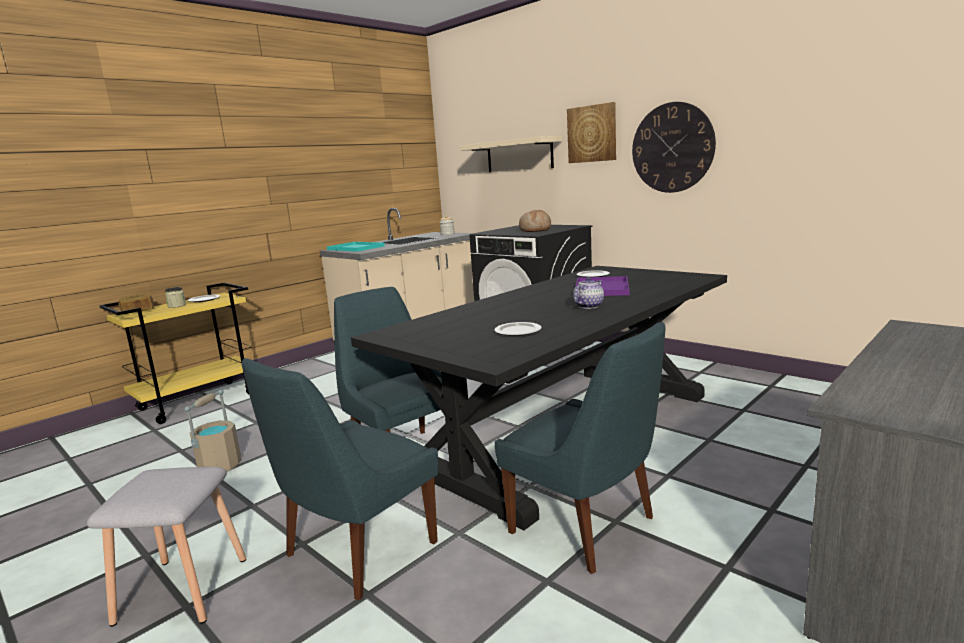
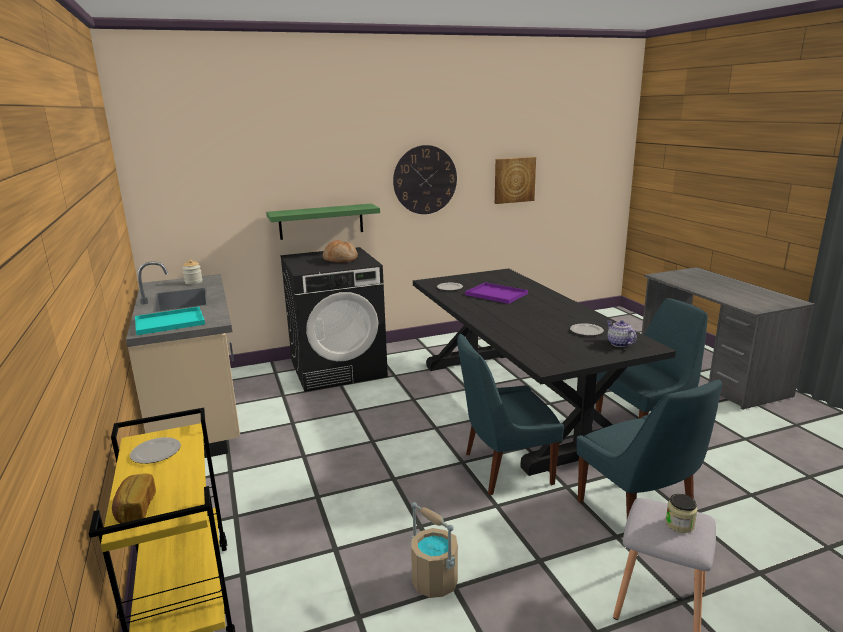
camera: 65 degrees left, 5 degrees up
(177, 306) = (159, 474): jar -> jar (679, 524)
(519, 155) = (265, 185): beige shelf -> none
(561, 193) = (321, 221): none -> green shelf
(588, 306) = (543, 306): teapot -> teapot (619, 343)
(592, 134) = (353, 166): picture -> picture (514, 180)

